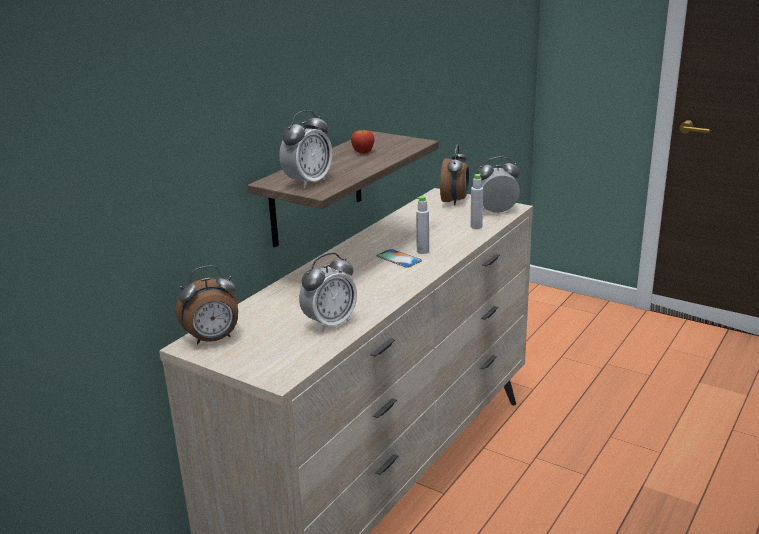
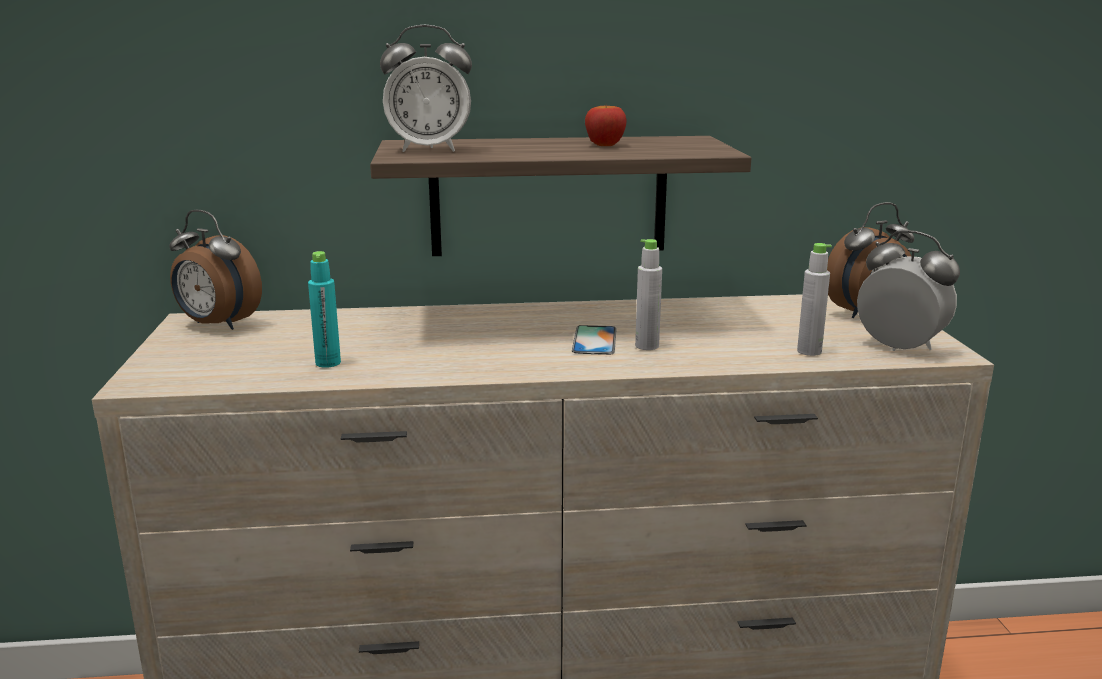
camera: 50 degrees right, 5 degrees down
(330, 323) = (328, 363): alarm clock -> turquoise bottle

